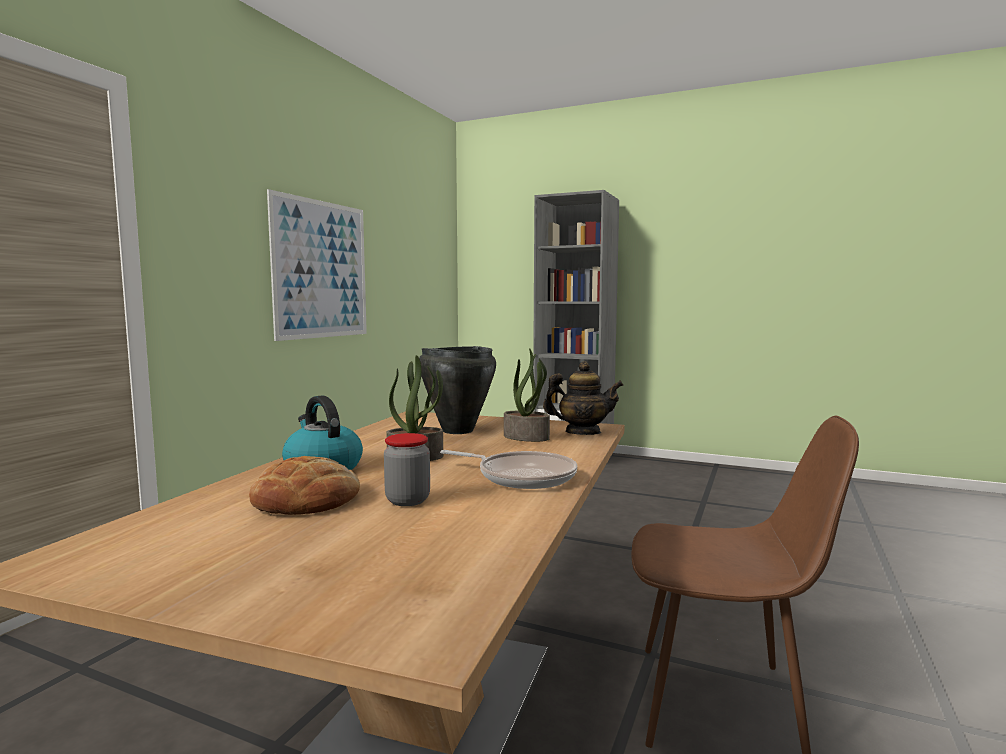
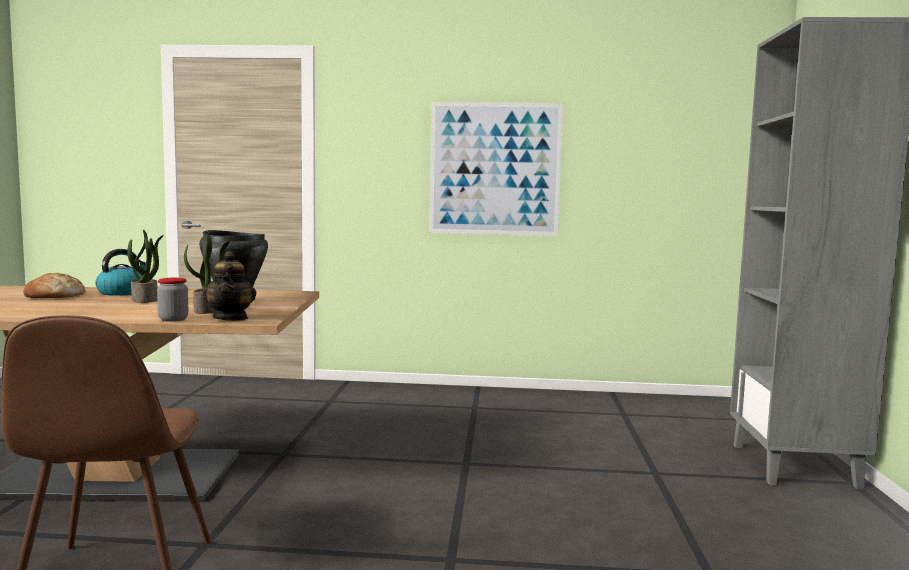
camera: 70 degrees right, 0 degrees up
(407, 500) = (41, 304): jar -> jar (173, 319)
(521, 476) = (83, 313): frying pan -> none

